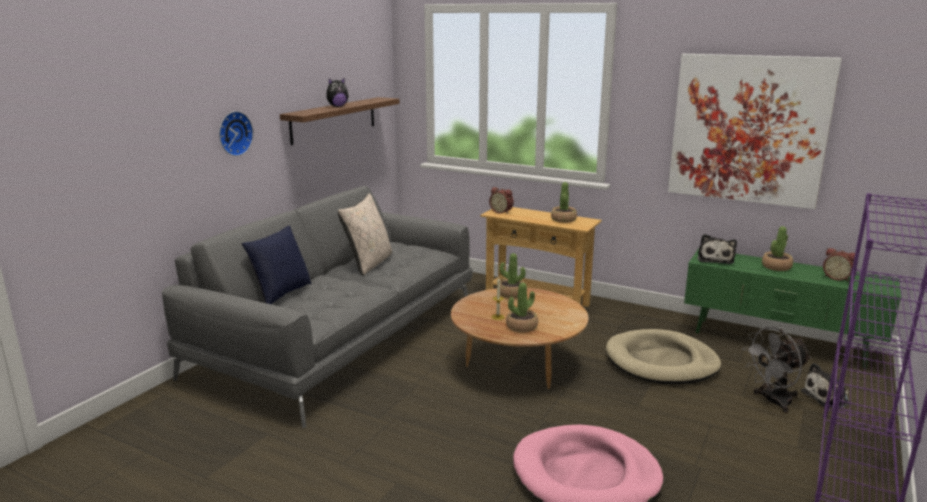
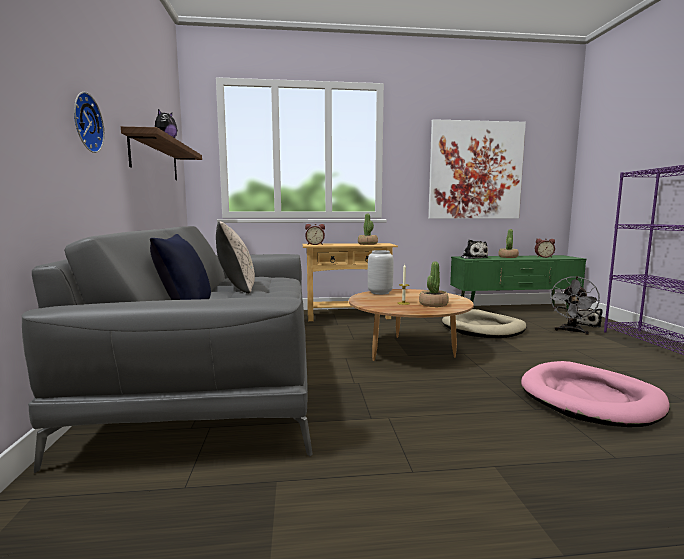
camera: 35 degrees left, 10 degrees down
(511, 294) = (380, 293): potted plant -> grey vase

